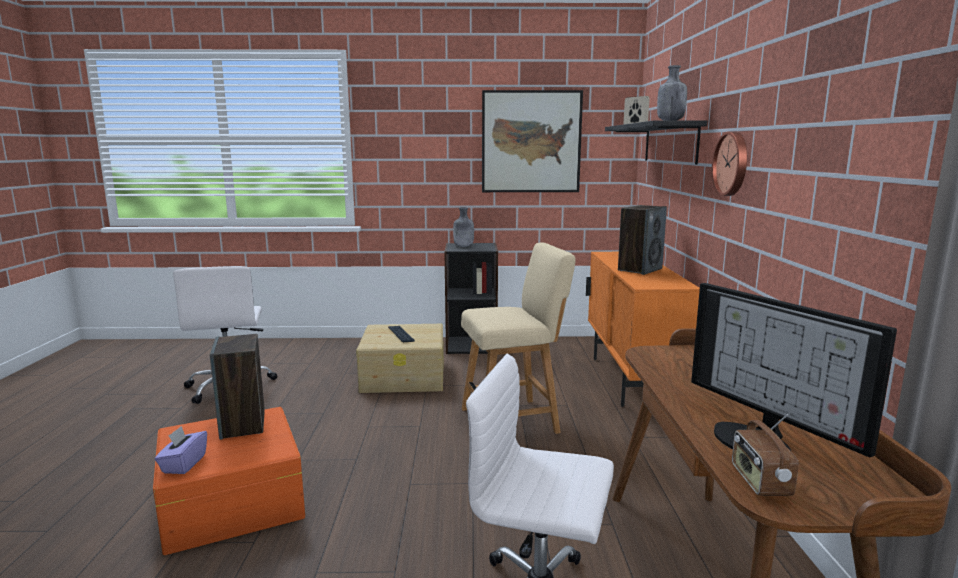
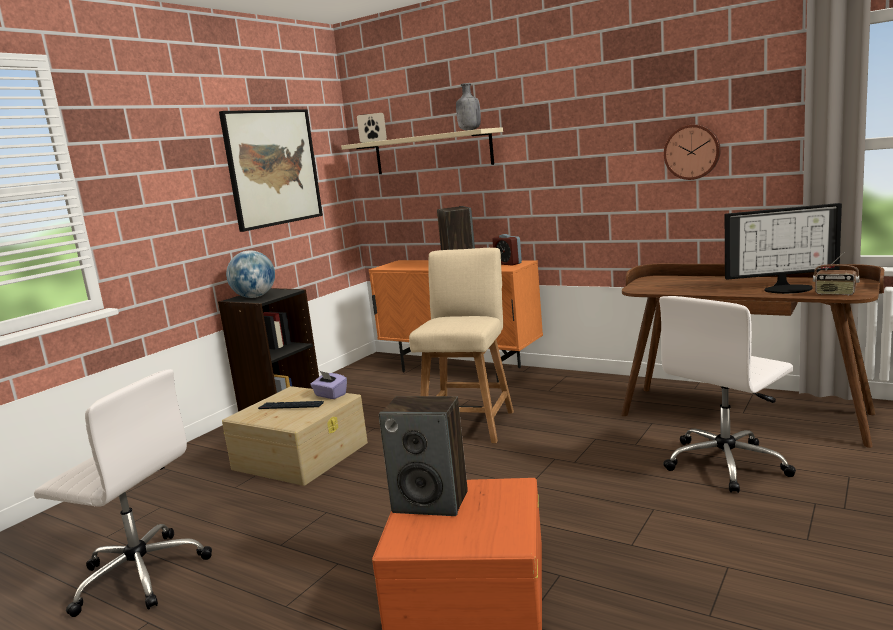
camera: 55 degrees left, 0 degrees up
(183, 464) = (497, 537): purple tissue box -> purple tissue box (330, 395)
(463, 246) = (254, 297): grey bottle -> globe
(667, 282) = (508, 263): none -> alarm clock
(670, 143) = (432, 152): black shelf -> beige shelf
(732, 164) = (555, 156): wall clock -> wall clock (692, 152)

